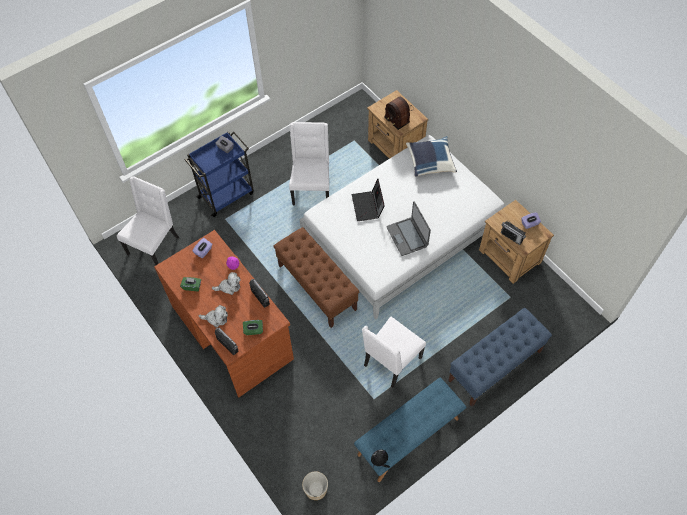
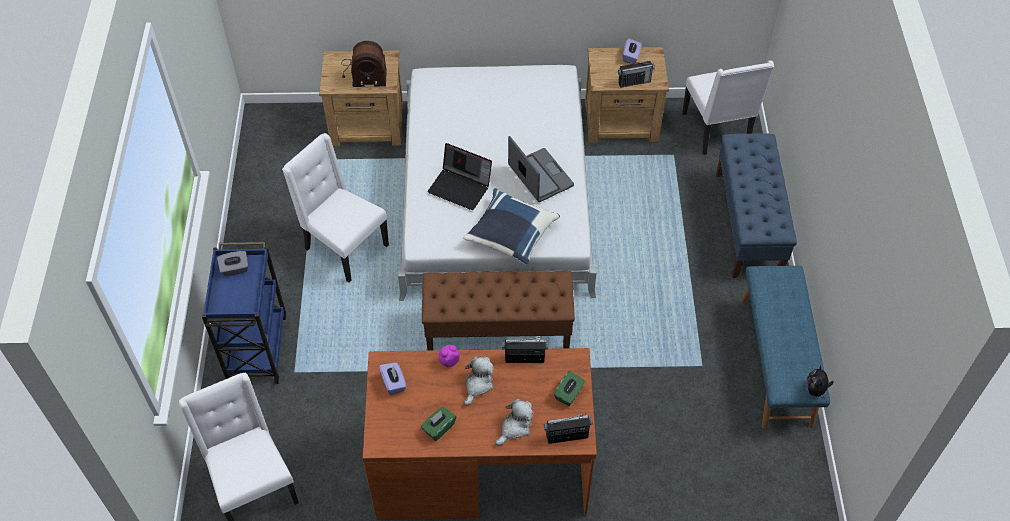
camera: 55 degrees left, 5 degrees down
(316, 489) = (779, 501): planter -> none
(391, 362) = (666, 318): white chair -> white chair (717, 131)
(407, 236) = (540, 176): laptop -> laptop turned 135 degrees counterclockwise
(430, 162) = (455, 92): blue pillow -> blue pillow (510, 236)

